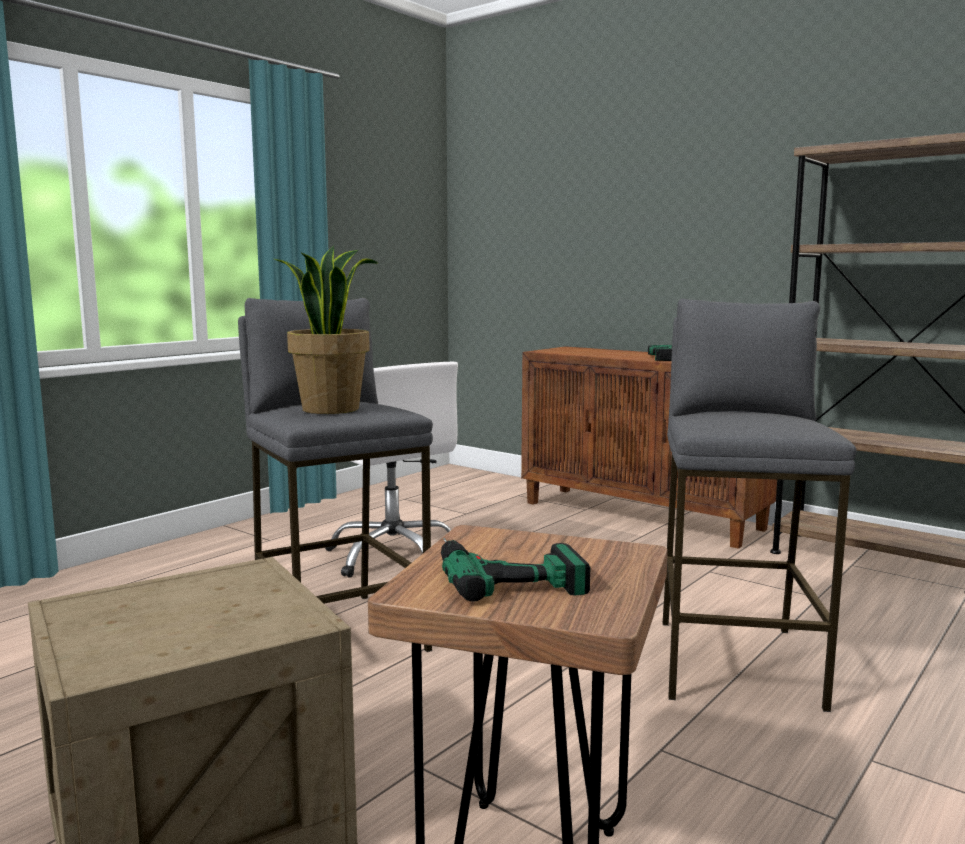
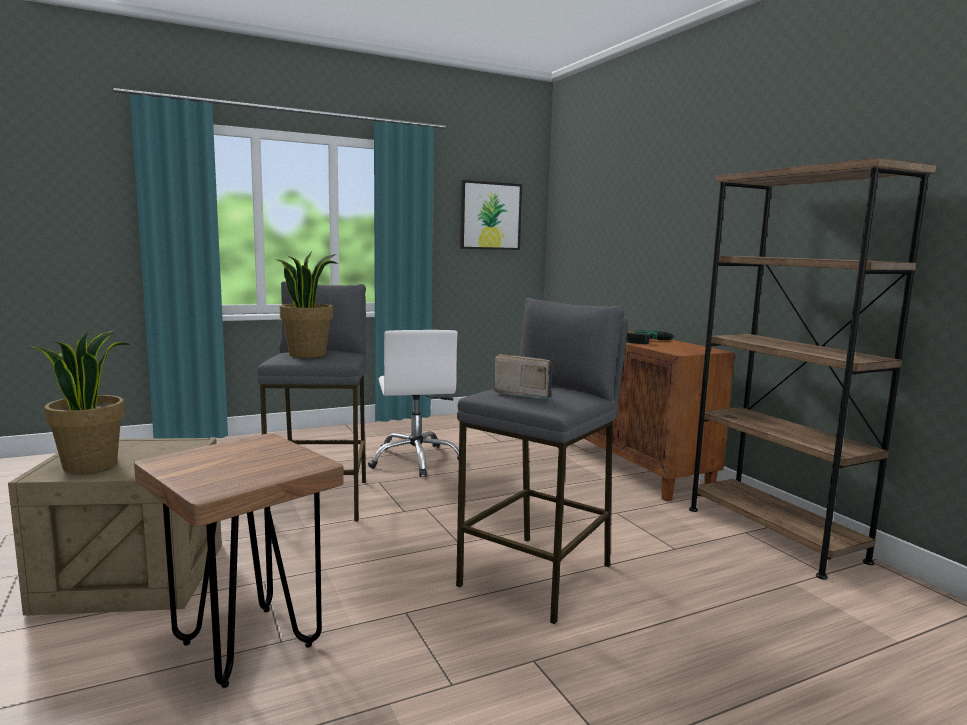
camera: 25 degrees right, 0 degrees up
(150, 637) = (90, 465): none -> potted plant
(387, 207) = (490, 216): none -> picture
(504, 572) = (224, 461): power drill -> none
(748, 422) = (524, 394): none -> radio

